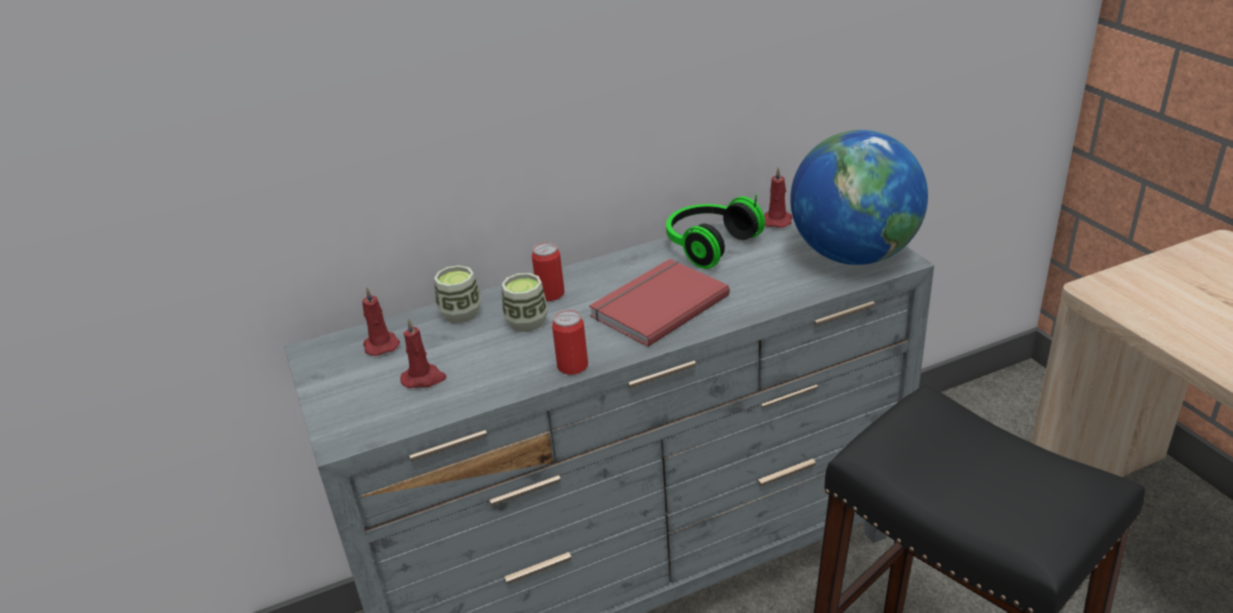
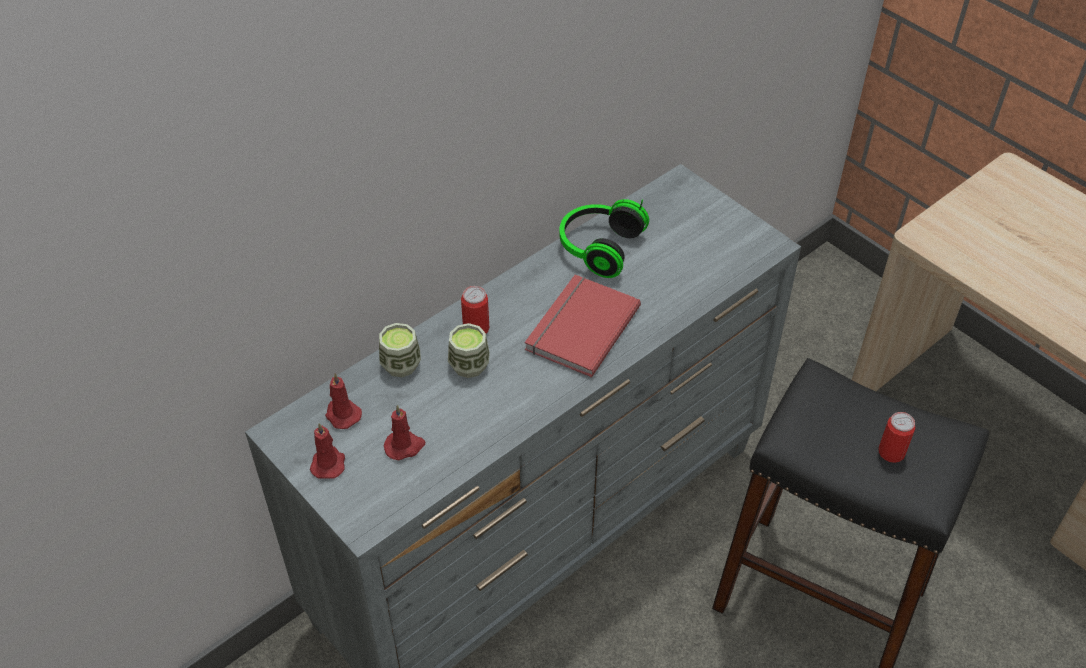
camera: 20 degrees left, 15 degrees up
(572, 366) = (534, 409): can -> can (891, 452)
(777, 220) = (650, 207): red candle -> red candle (328, 463)
(853, 255) = (731, 244): globe -> none

